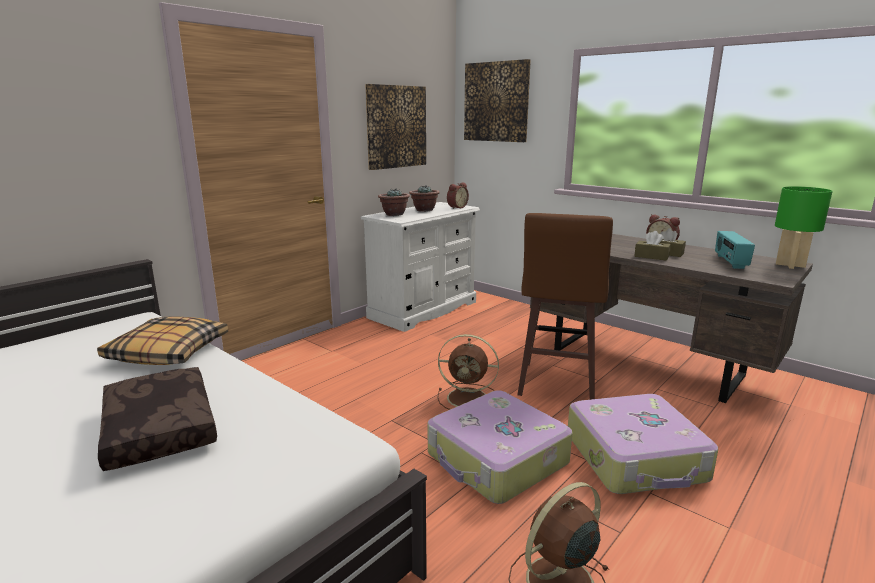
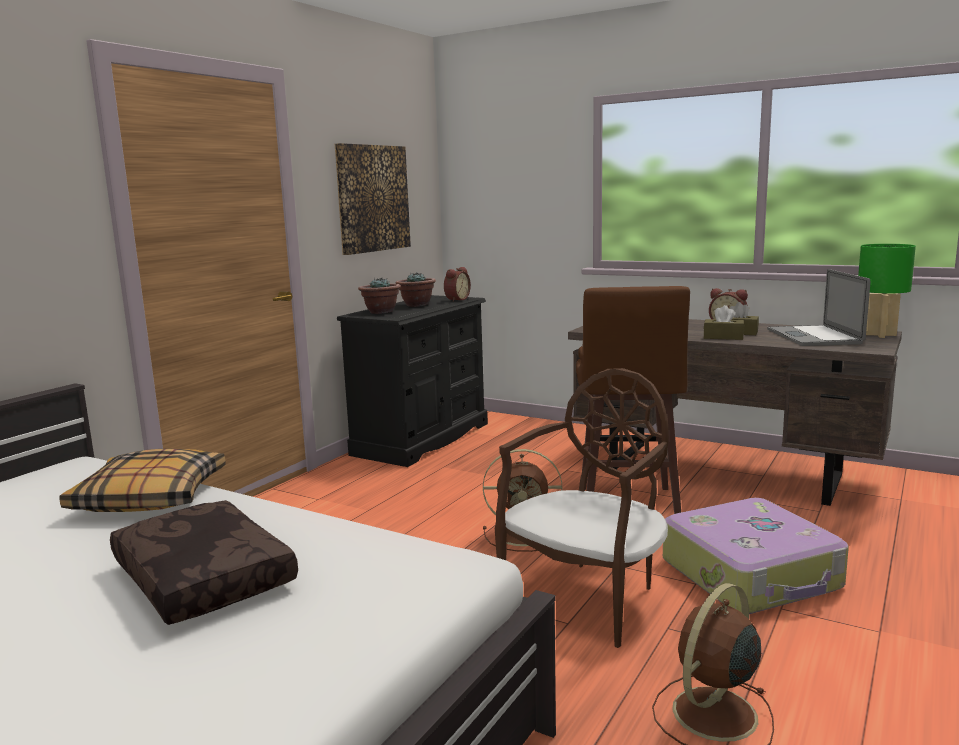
camera: 10 degrees left, 5 degrees down
(423, 310) = (422, 439): white dresser -> black dresser
(496, 102) = (495, 163): picture -> none
(497, 460) = (588, 597): suitcase -> brown chair
(730, 262) = (813, 336): radio -> laptop

